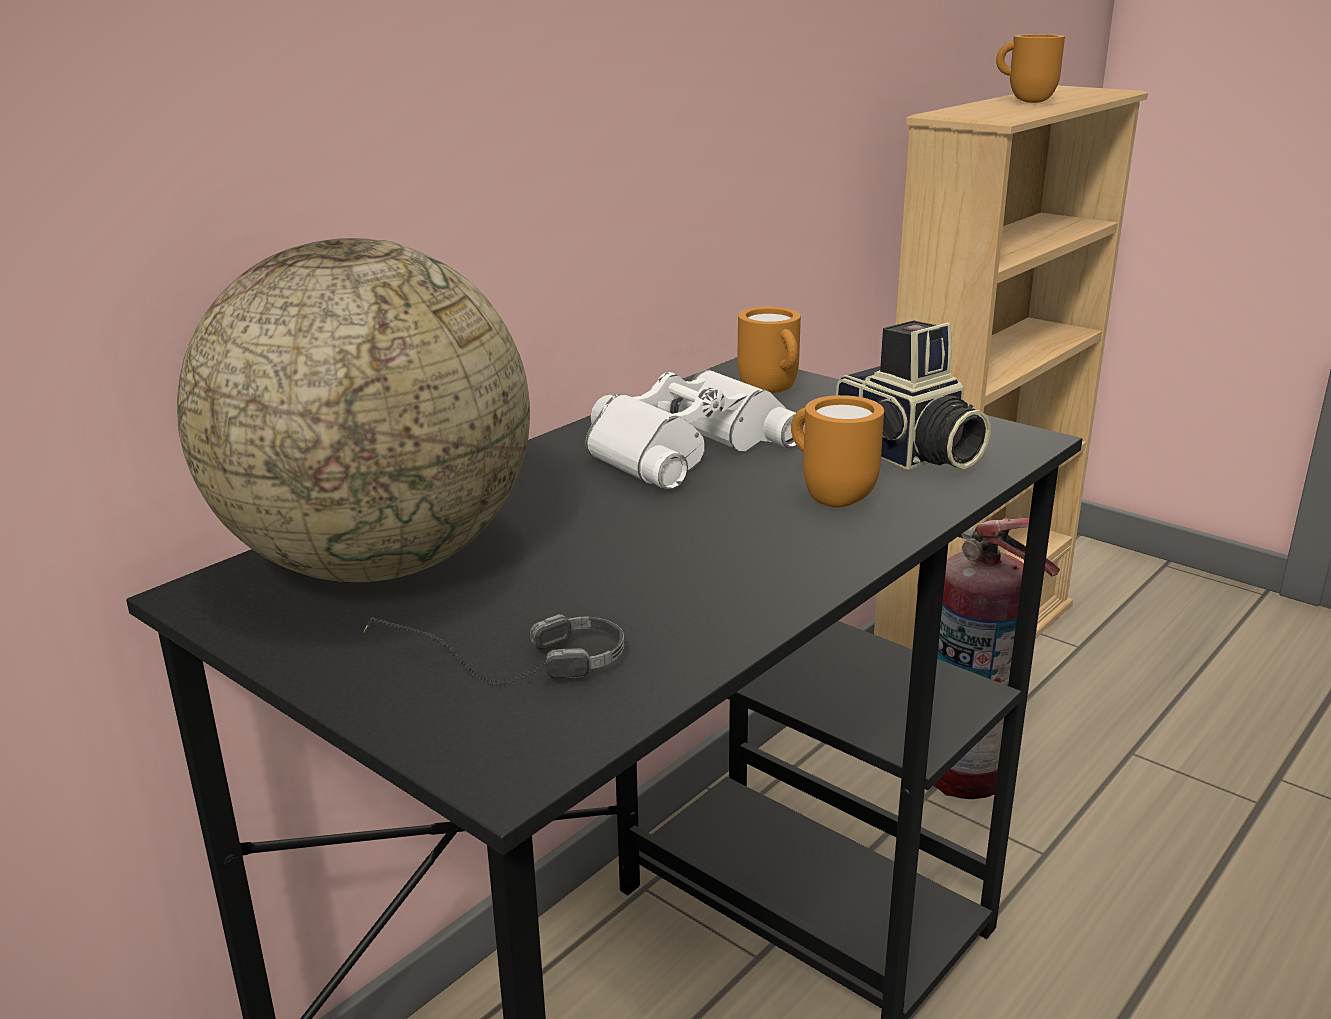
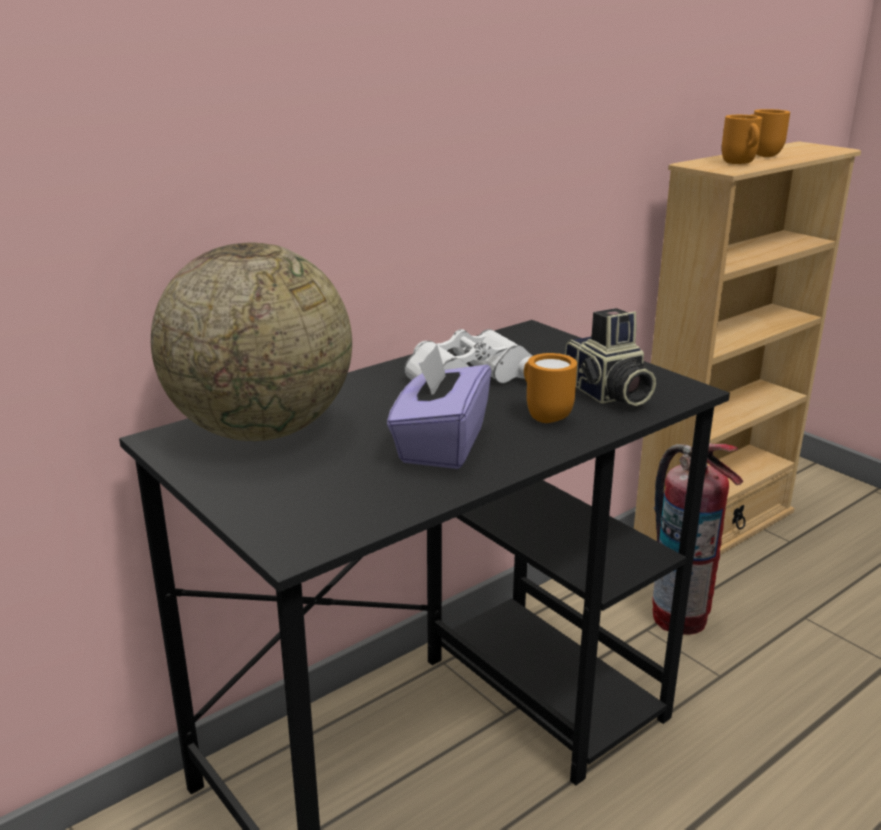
camera: 10 degrees right, 0 degrees up
(502, 672) = (308, 498): headphones -> none
(688, 558) = (440, 445): none -> purple tissue box
(772, 393) = (539, 346): orange mug -> orange mug (740, 164)

